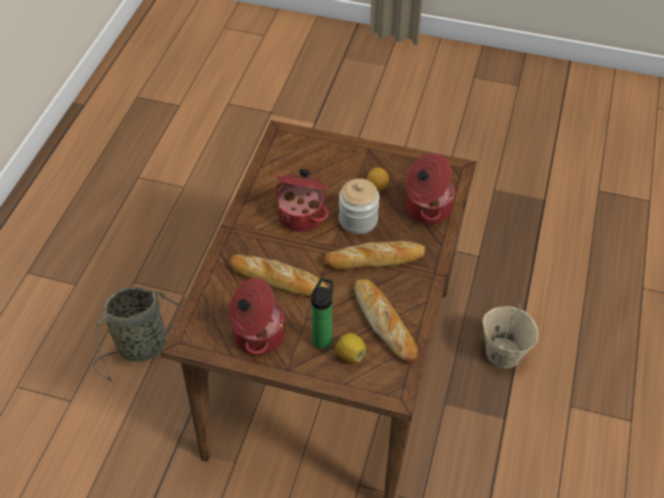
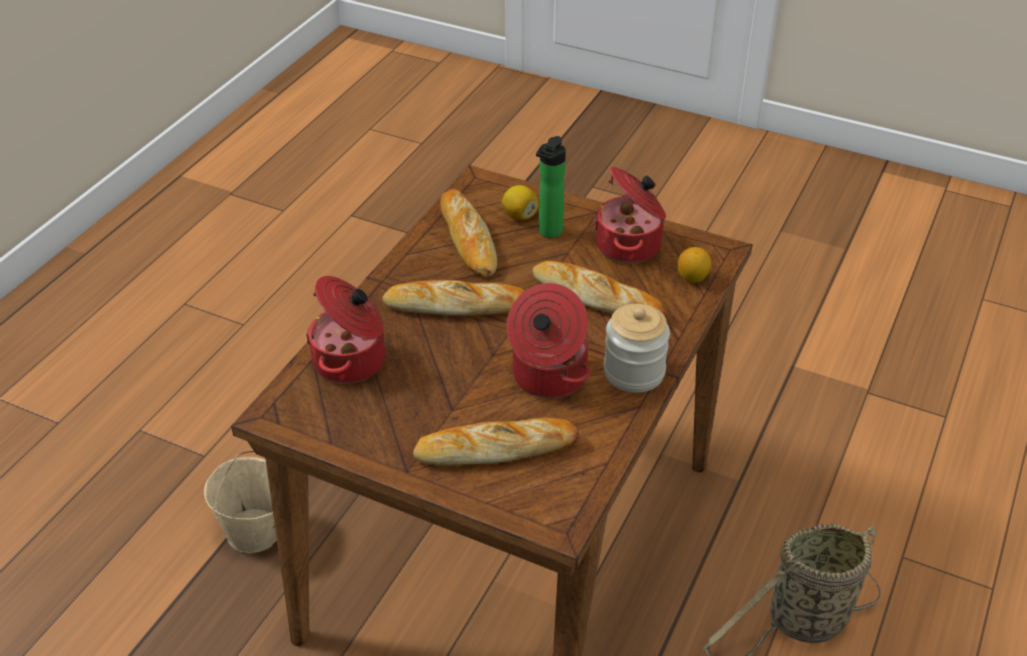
camera: 170 degrees left, 10 degrees down
(323, 166) = (495, 448): none -> bread
(358, 220) = (463, 358): jar -> jar (634, 372)
(377, 187) = (416, 402): lemon -> lemon (692, 278)

